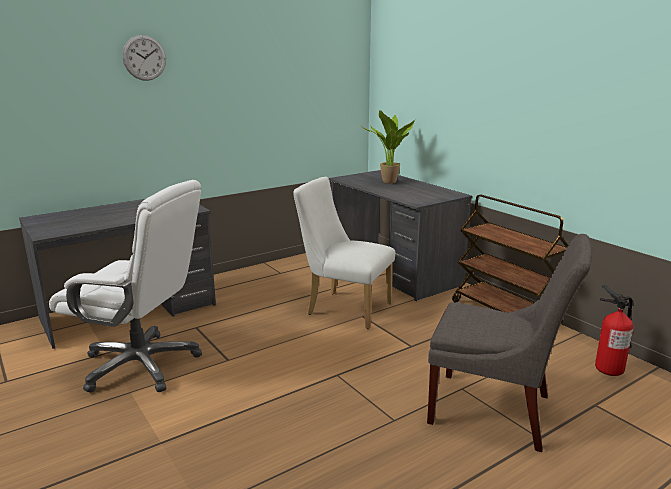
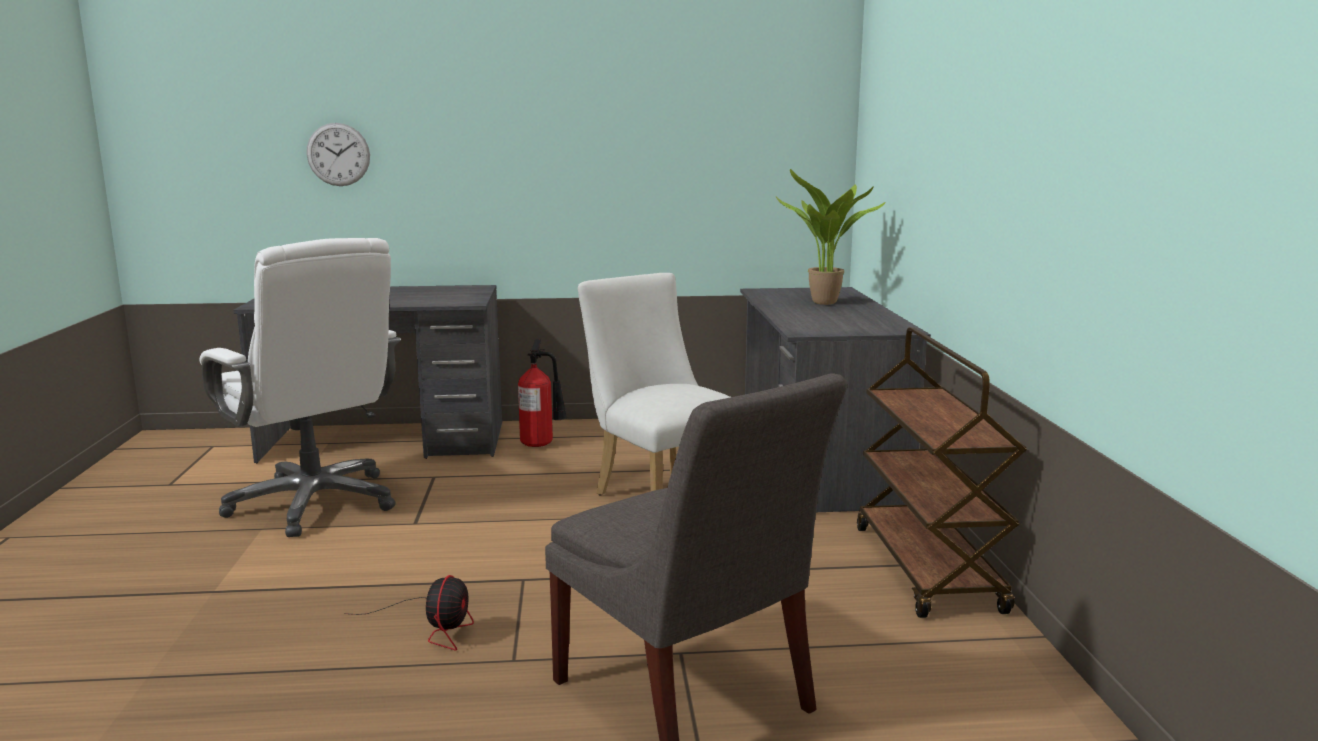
camera: 30 degrees right, 5 degrees down
(144, 58) = (455, 82): wall clock -> wall clock (338, 154)
(329, 416) = (436, 626): none -> fan
(610, 370) = (1012, 711): fire extinguisher -> fire extinguisher (542, 444)

